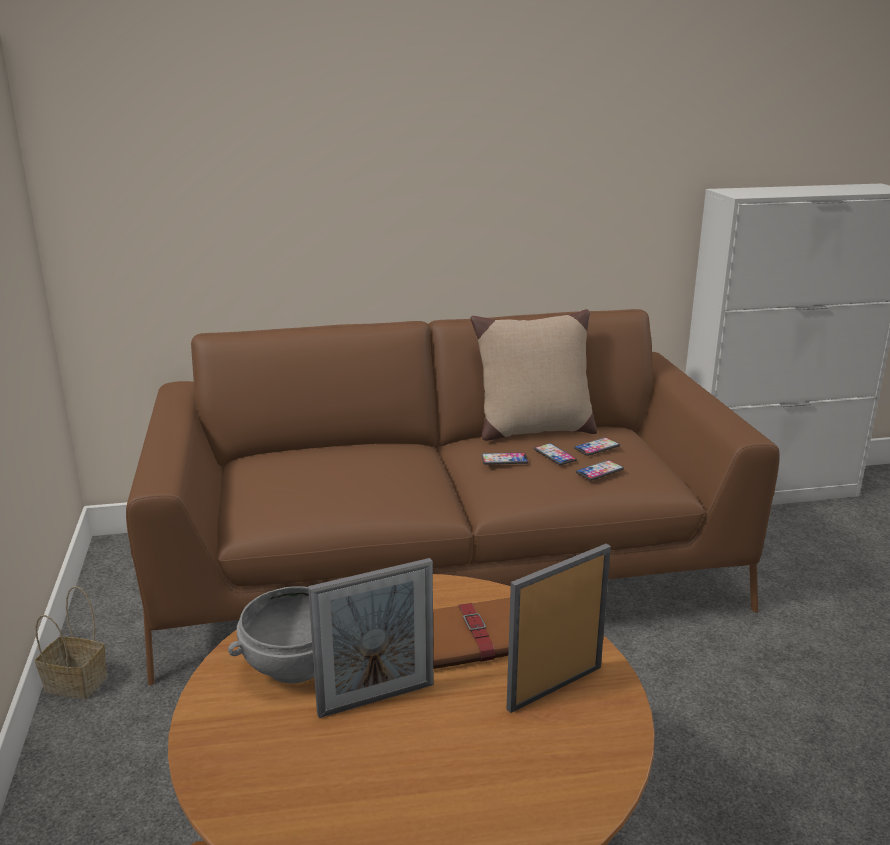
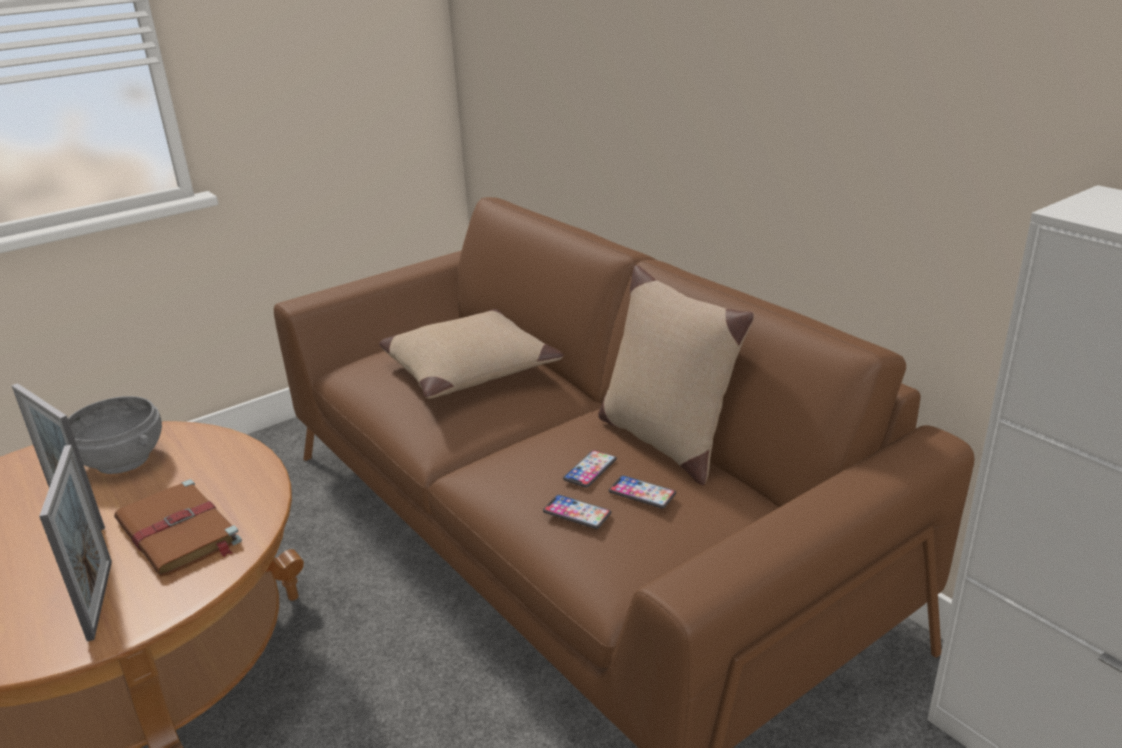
camera: 65 degrees right, 5 degrees up
(78, 683) = (293, 431): basket -> none
(348, 465) = (469, 369): none -> beige pillow
(504, 459) = (553, 442): phone -> none
(555, 687) = (100, 599): picture frame -> picture frame turned 45 degrees clockwise

